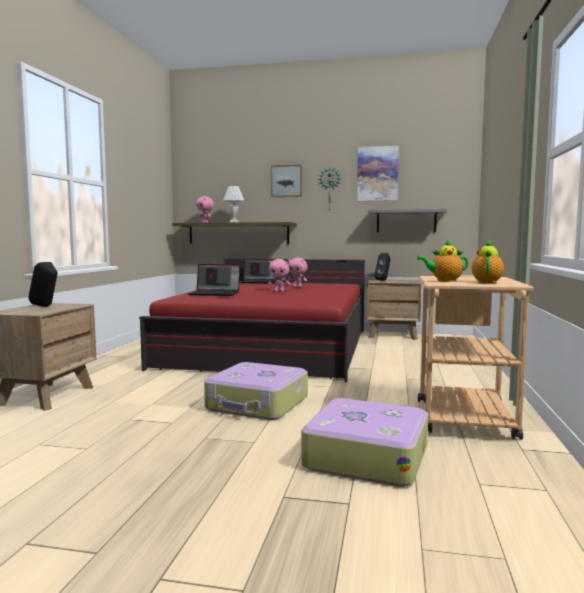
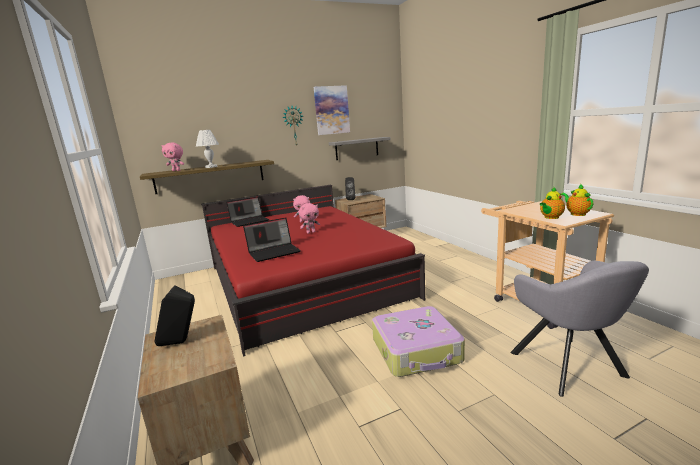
camera: 35 degrees left, 10 degrees up
(286, 181) = (252, 120): picture -> none
(366, 456) = (570, 368): suitcase -> grey armchair

